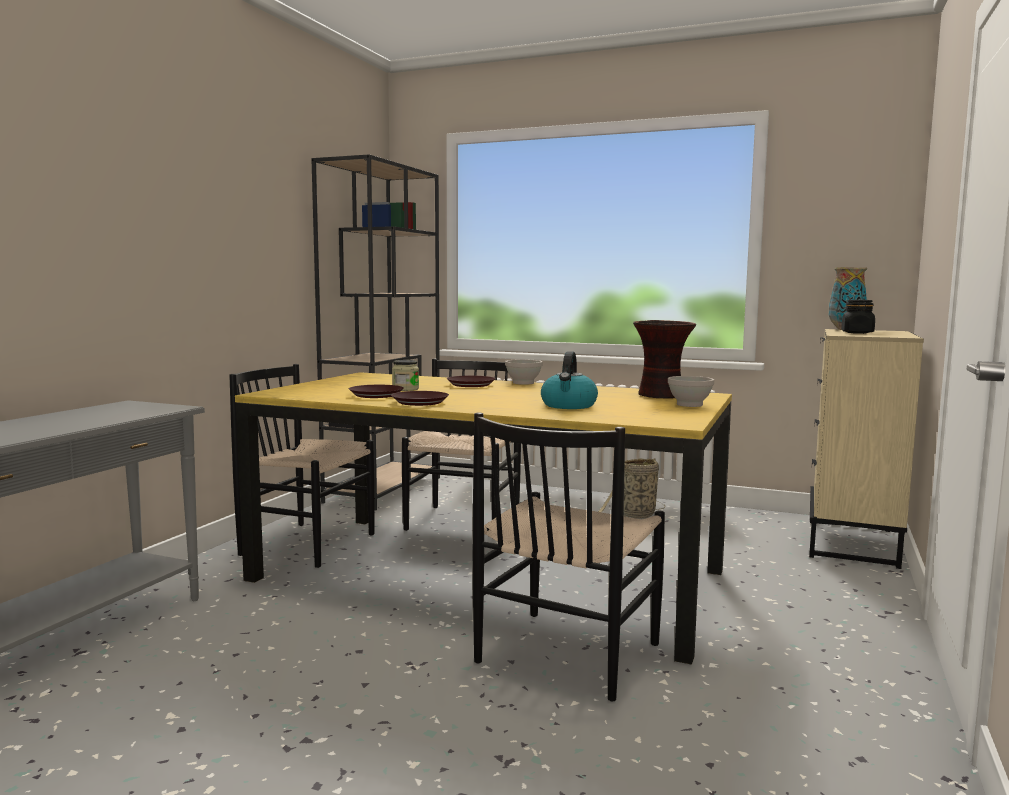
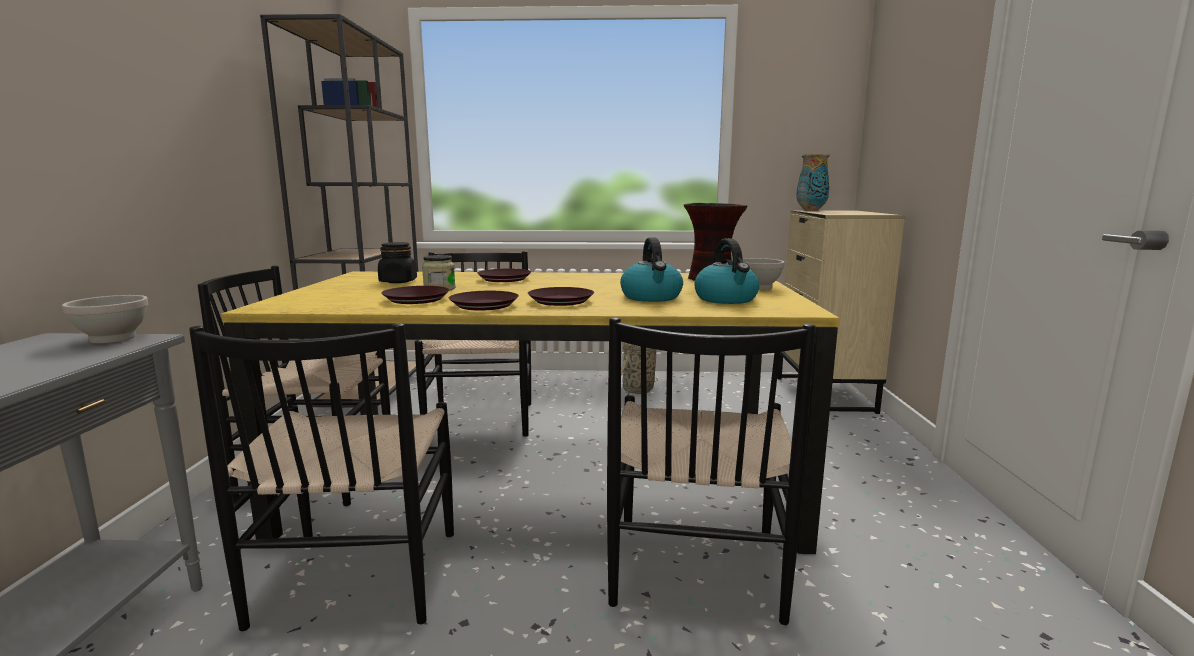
camera: 20 degrees left, 5 degrees up
(297, 615) = (355, 583): none -> black chair
(486, 403) = (561, 301): none -> brown plate
(524, 383) = (555, 274): white bowl -> white bowl (114, 338)
(633, 411) = (726, 299): none -> kettle
(857, 333) = (835, 212): black jar -> black jar (398, 281)

